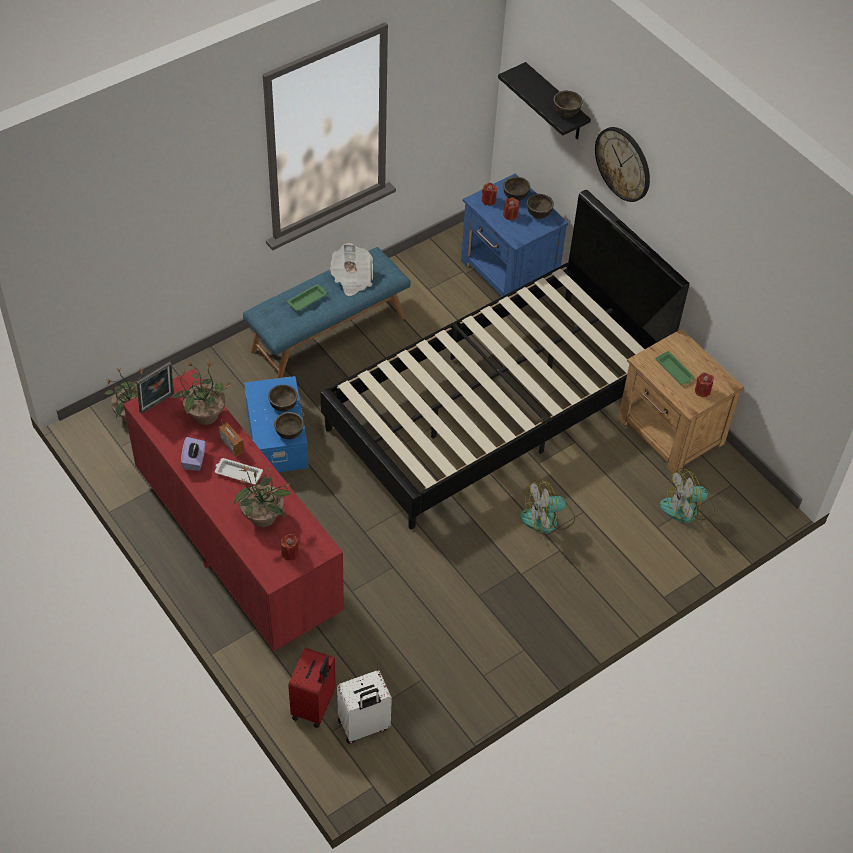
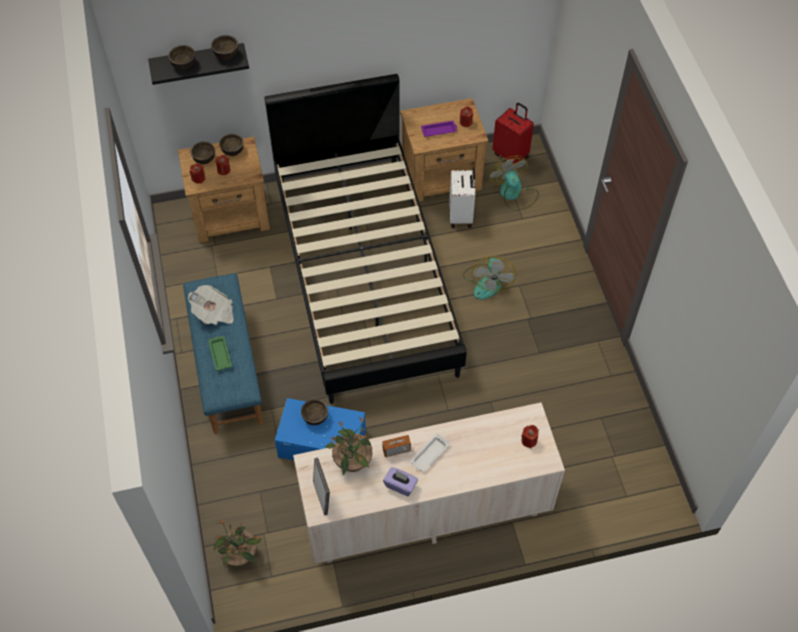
camera: 65 degrees left, 5 degrees up
(237, 547) = (425, 511): red dresser -> beige dresser
(263, 517) = (484, 449): potted plant -> none
(289, 432) = (347, 422): brown bowl -> brown bowl (183, 64)
(314, 706) = (600, 501): red suitcase -> red suitcase (511, 155)
(364, 726) = (630, 472): white suitcase -> white suitcase (461, 215)
(509, 273) = (231, 215): blue nightstand -> brown nightstand
(623, 163) = (293, 47): wall clock -> none
(675, 371) = (439, 130): green tray -> purple tray
(687, 508) = (514, 194): fan -> fan turned 150 degrees clockwise

